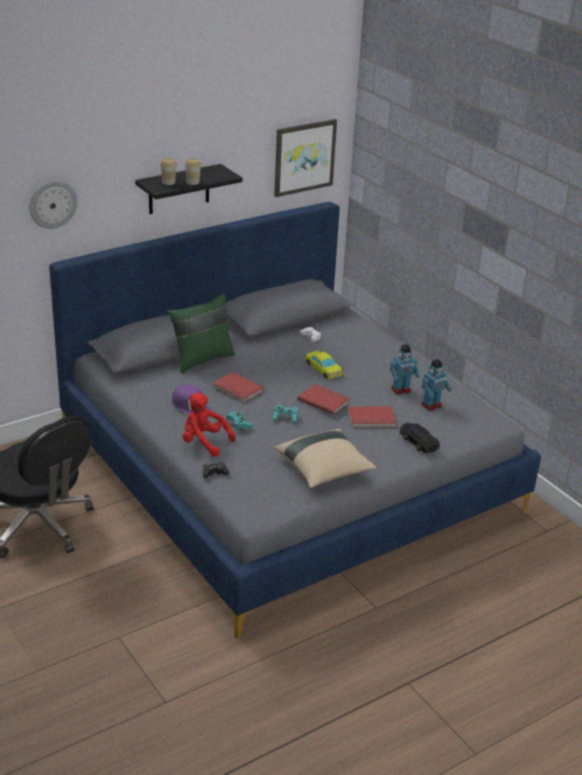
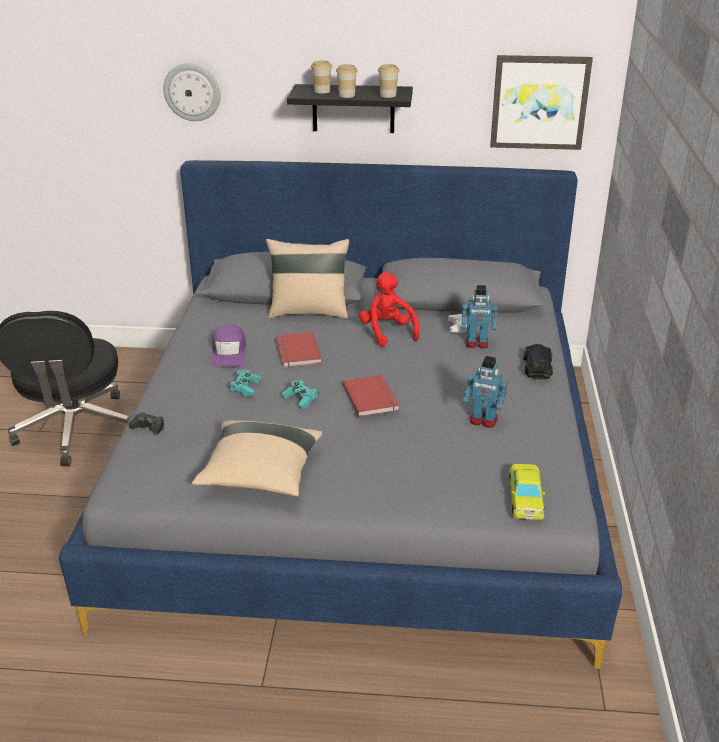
camera: 40 degrees right, 0 degrees up
(201, 359) = (309, 311): green pillow -> beige pillow
(204, 442) = (186, 392): red plush toy -> red plush toy (387, 332)
(220, 176) = (388, 95): none -> cup
(323, 368) = (422, 363): yellow toy car -> yellow toy car (525, 496)
(372, 419) = (400, 440): red book -> none
(418, 441) = (420, 489): black toy car -> black toy car (537, 366)
(432, 405) = (499, 454): toy robot -> toy robot (477, 343)

